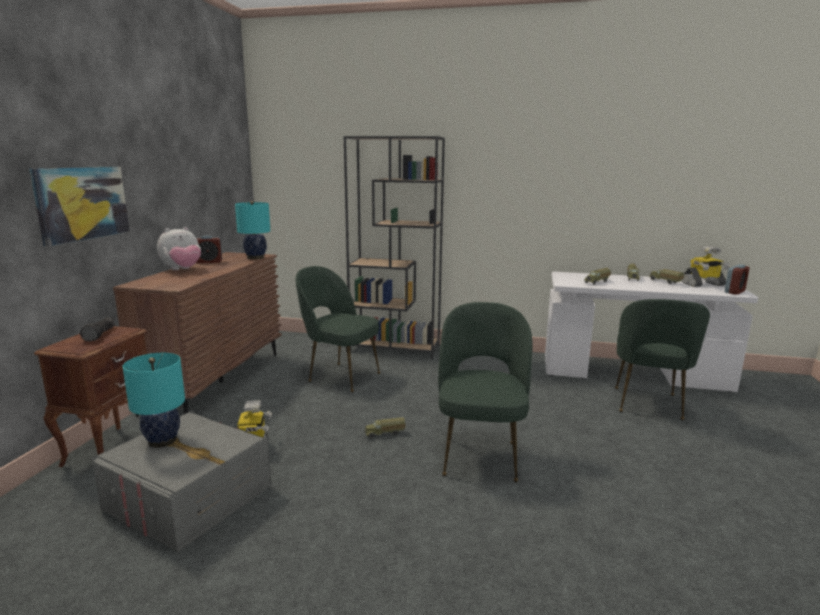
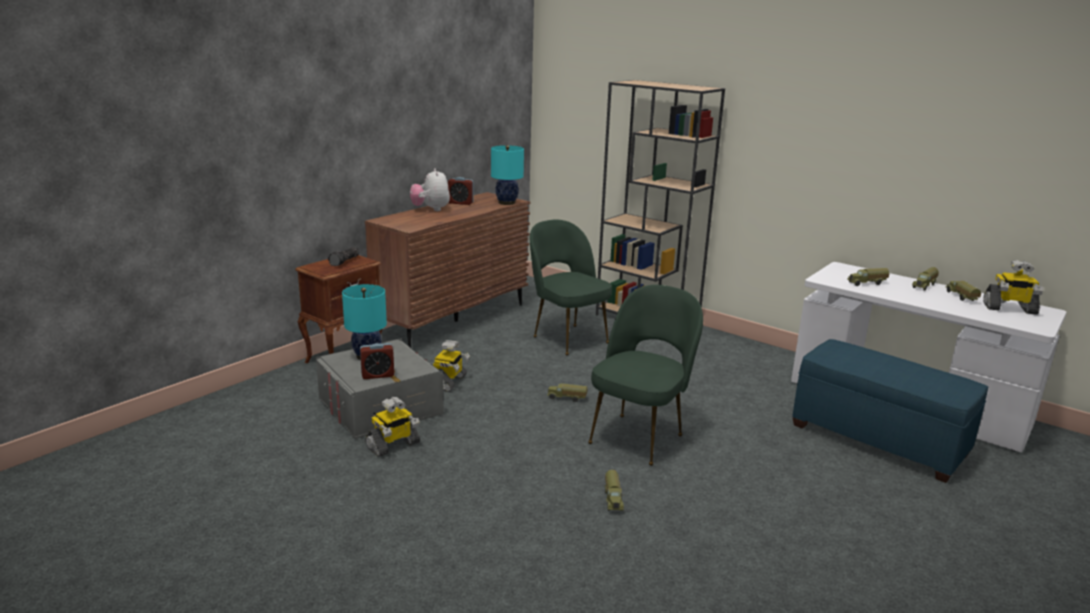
camera: 25 degrees right, 5 degrees up
(82, 203) = (346, 147): picture -> none
(182, 270) = (431, 209): plush toy -> plush toy turned 90 degrees clockwise
(234, 545) = (393, 445): none -> toy robot
(517, 532) = (613, 499): none -> toy truck
(647, 406) = (877, 439): green chair -> blue ottoman
(734, 292) = (1034, 325): alarm clock -> alarm clock (377, 375)

